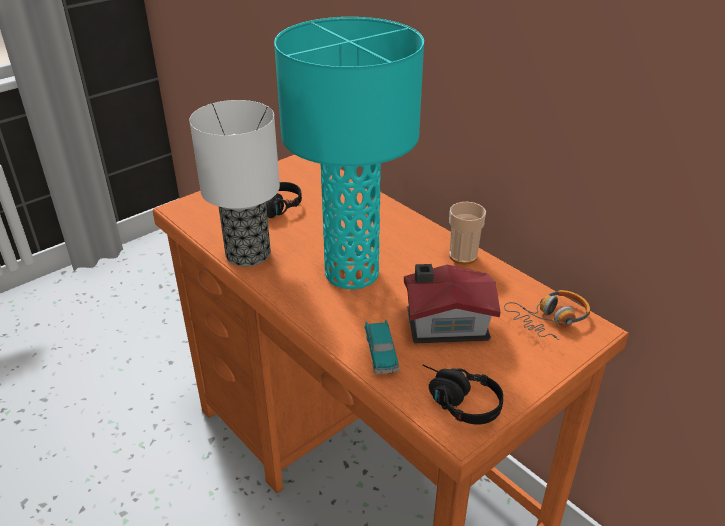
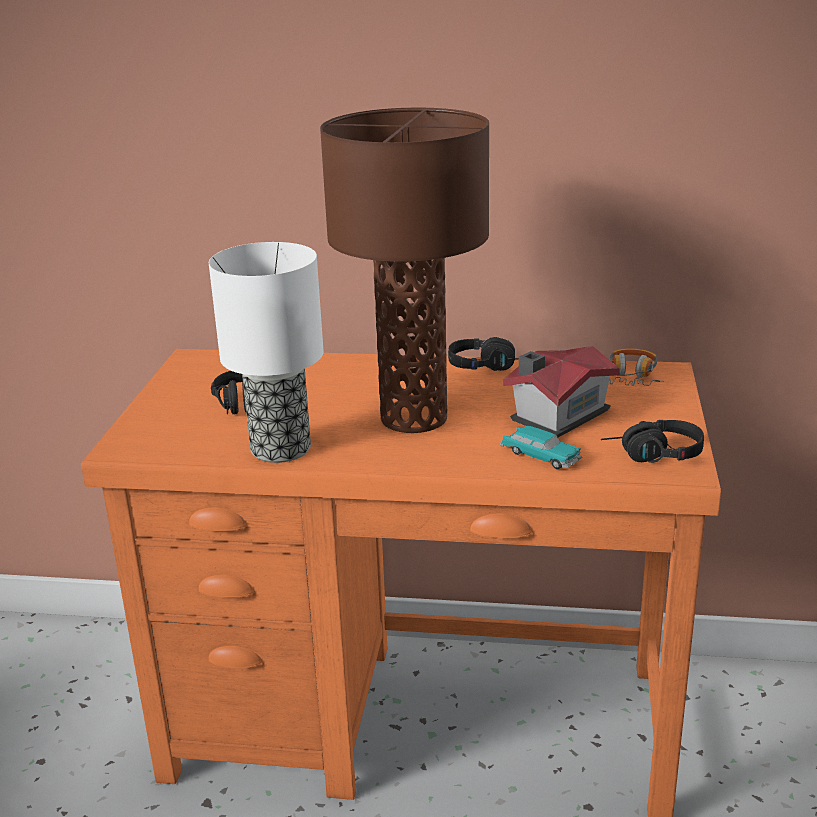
camera: 40 degrees left, 10 degrees down
(352, 272) = (413, 417): turquoise table lamp -> brown table lamp
(463, 256) = (490, 367): cup -> black headphones

